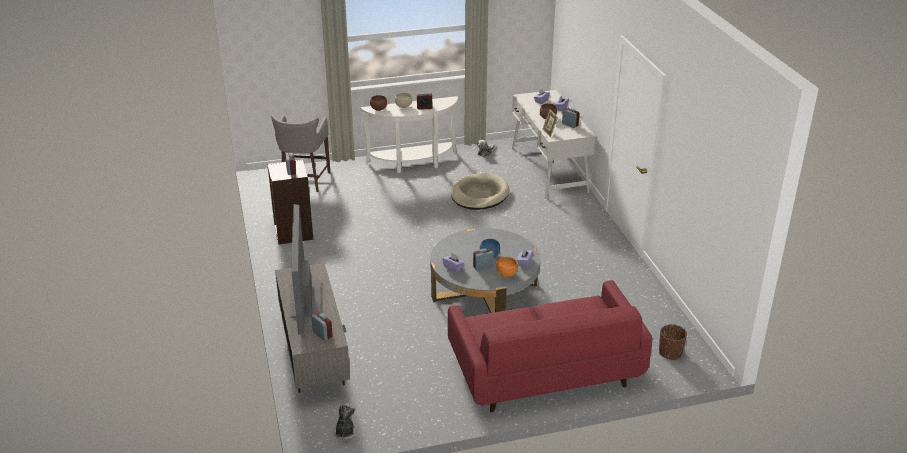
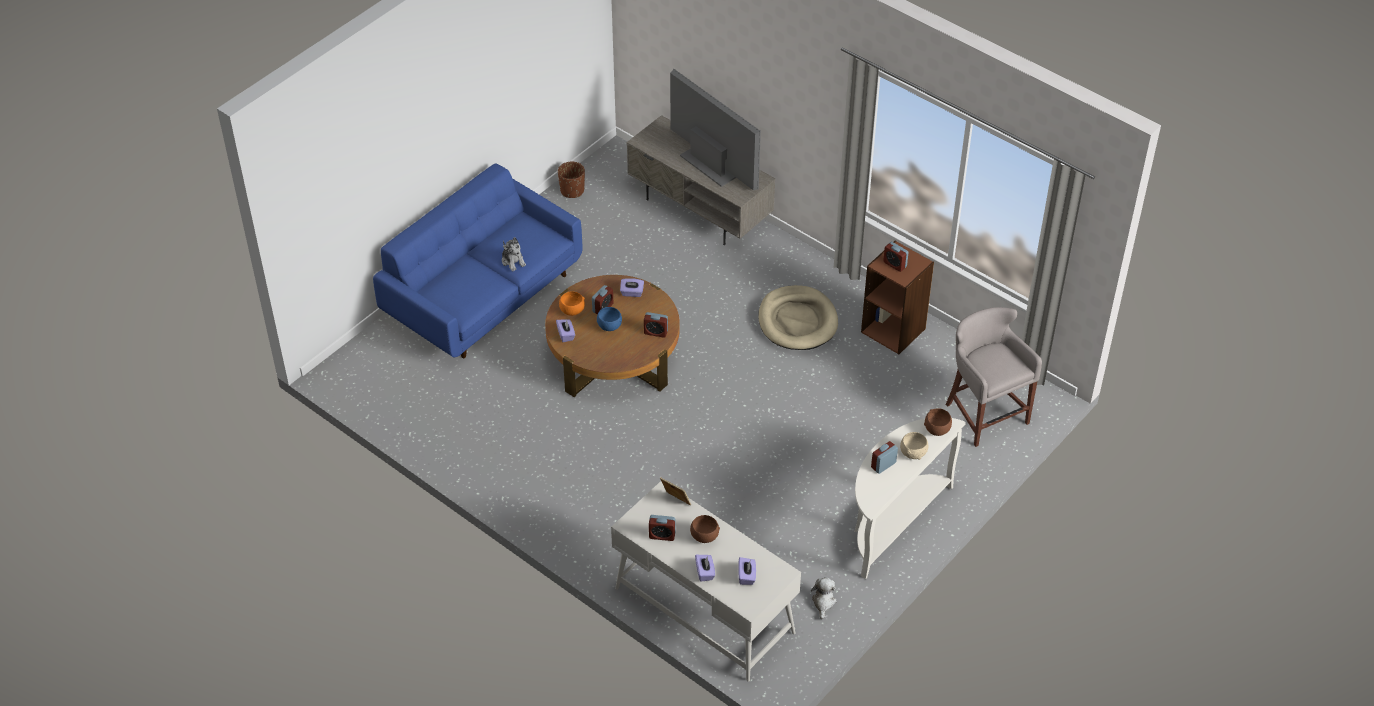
camera: 145 degrees right, 15 degrees up
(322, 334) = (658, 141): alarm clock -> alarm clock (655, 332)
(345, 432) = (603, 165): plush toy -> plush toy (513, 261)
(479, 195) = (750, 505): beige dog bed -> beige dog bed (797, 321)
(484, 291) = (613, 356): grey coffee table -> brown coffee table
(544, 371) = (483, 295): red sofa -> blue sofa
(670, 353) = (375, 373): brown planter -> brown planter (572, 190)

